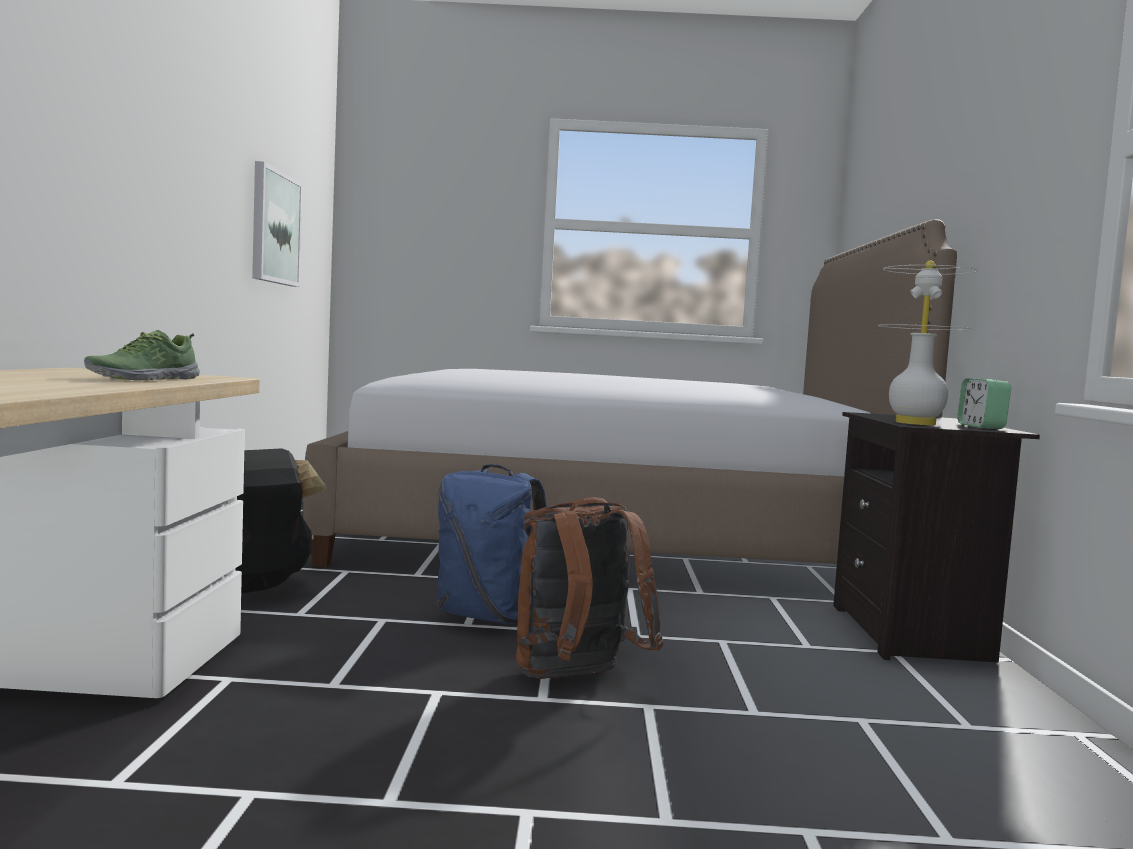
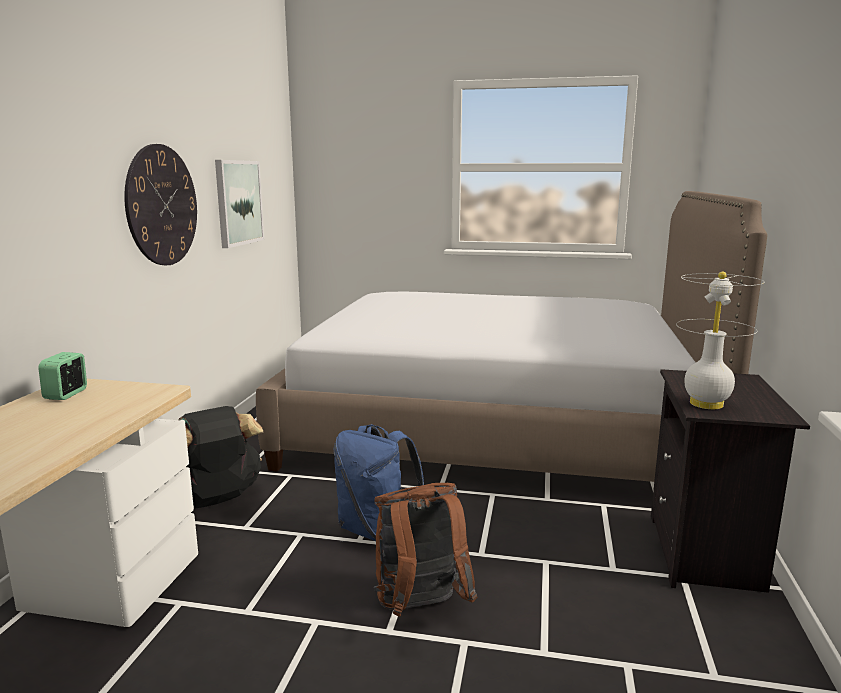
camera: 10 degrees right, 10 degrees up
(143, 379) = (94, 416): shoe -> none
(194, 191) = (162, 205): none -> wall clock
(981, 426) = (765, 407): alarm clock -> alarm clock (66, 394)

